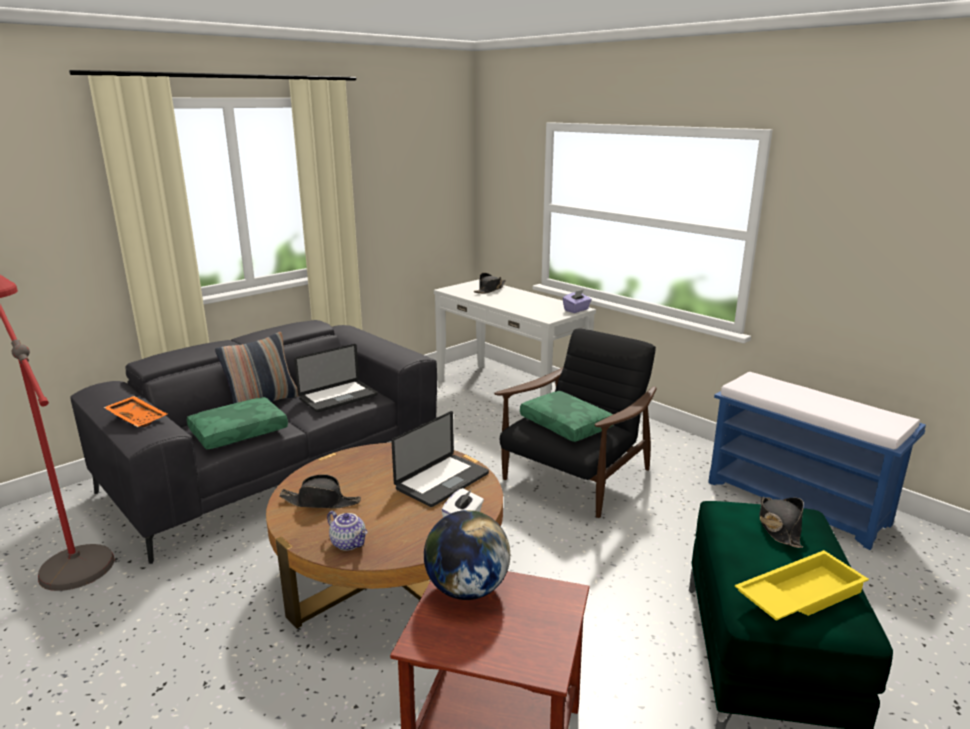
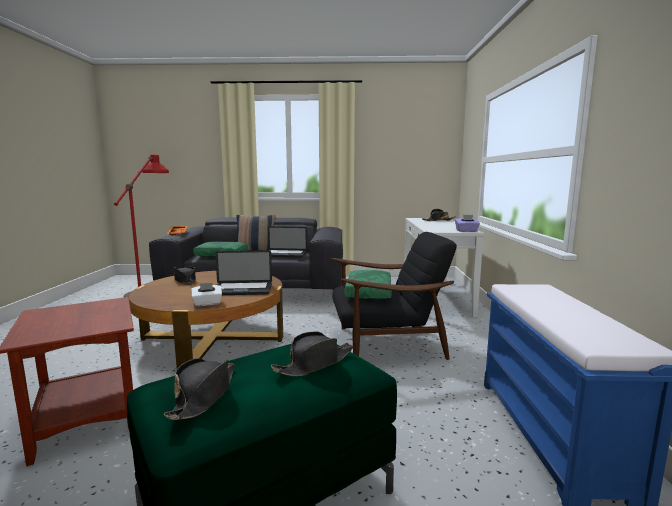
camera: 45 degrees right, 10 degrees down
(349, 543) = (153, 294): teapot -> none
(467, 589) = (100, 307): globe -> none
(798, 594) = (204, 395): yellow tray -> black hat

